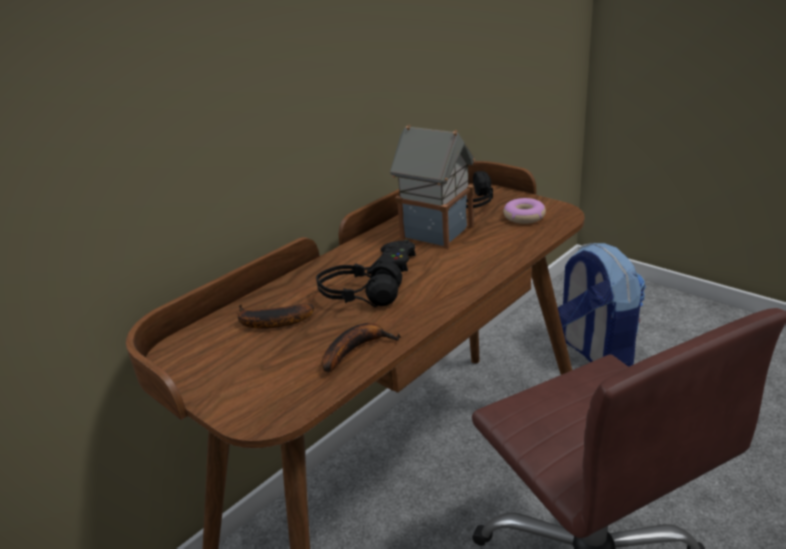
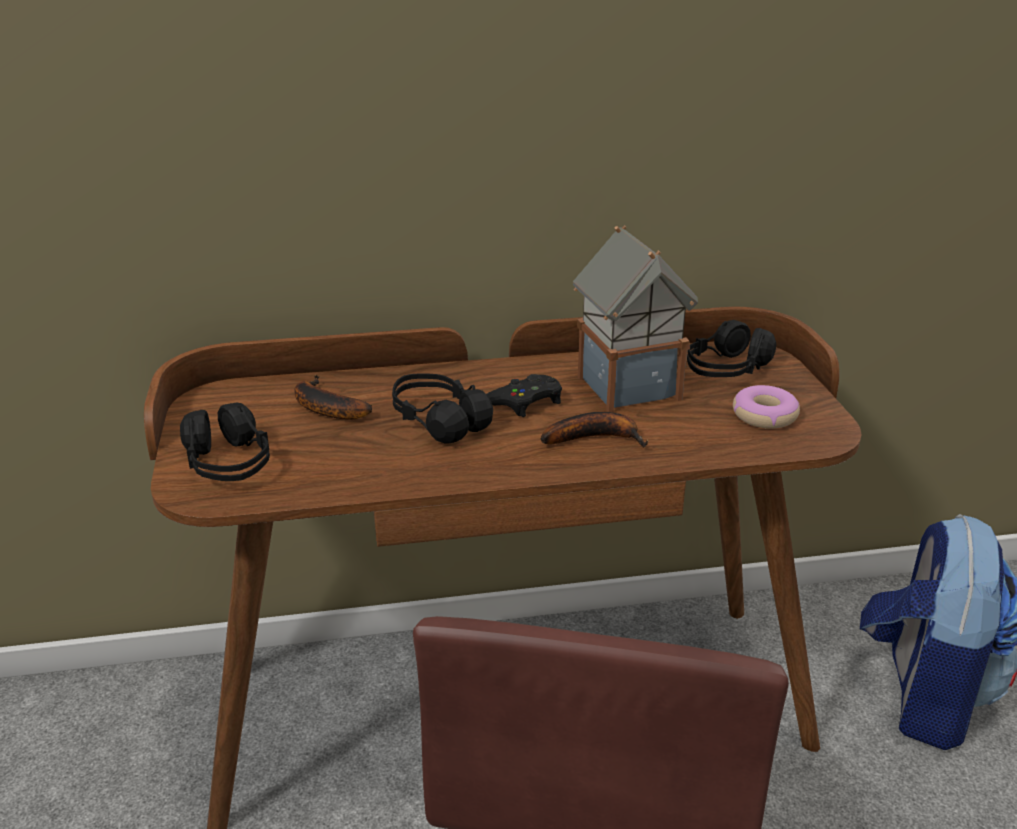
camera: 35 degrees right, 0 degrees up
(260, 388) = (229, 464): none -> black headphones
(356, 349) = (354, 473): banana -> banana (596, 438)

